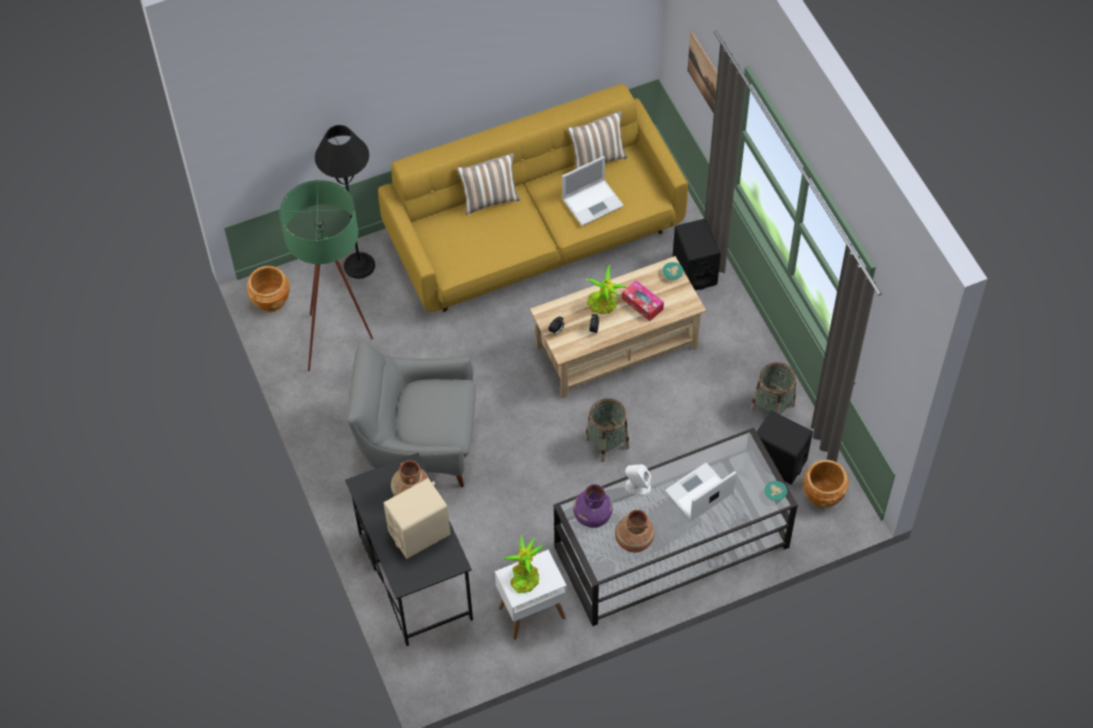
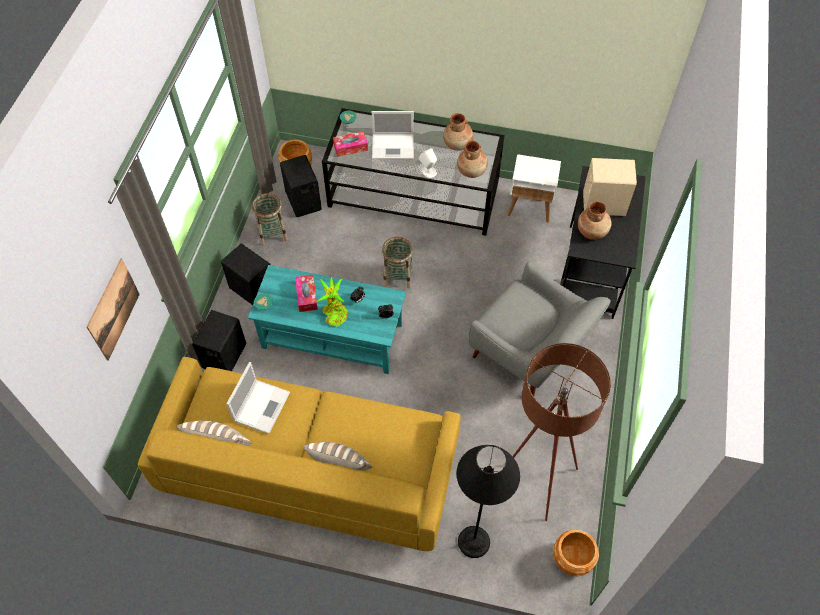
camera: 145 degrees left, 0 degrees up
(339, 341) = (536, 479): green floor lamp -> brown floor lamp
(524, 576) = (540, 172): potted plant -> none
(592, 516) = (472, 171): purple vase -> brown vase
(593, 202) = (262, 405): laptop -> laptop turned 105 degrees clockwise
(616, 346) = (332, 336): beige coffee table -> turquoise coffee table
(732, 342) = (252, 289): none -> black speaker
(740, 462) = (350, 147): none -> tissue box

